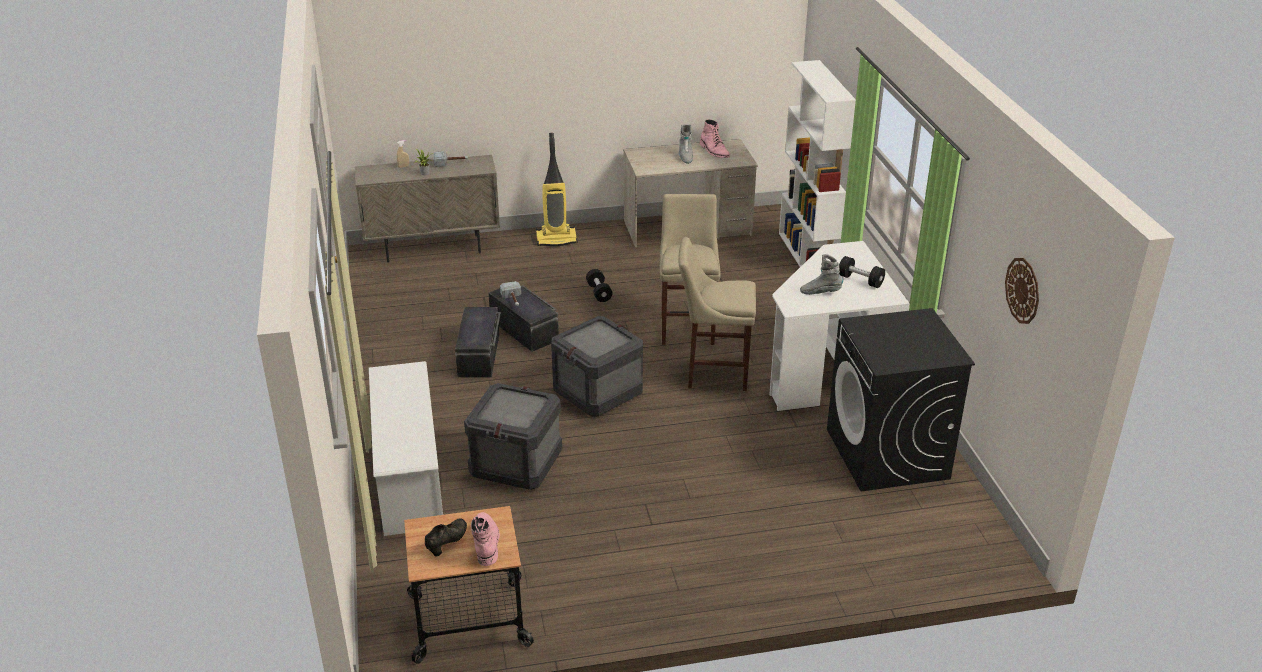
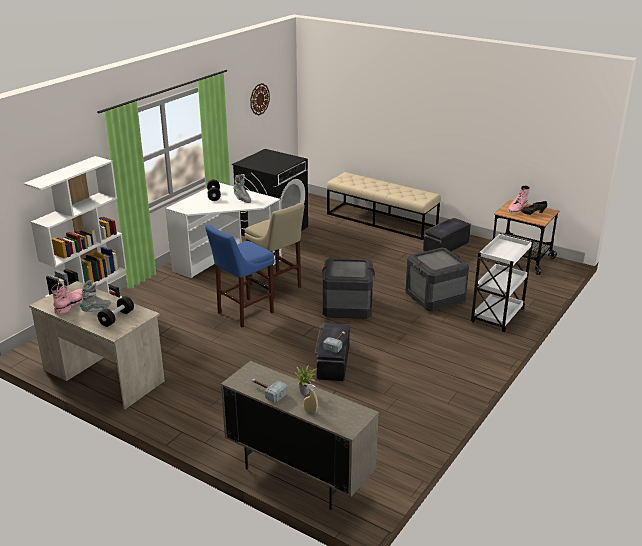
camera: 135 degrees left, 5 degrees down
(409, 477) = (497, 316): white shoe rack -> white cart
(480, 355) = (382, 360): black storage box -> black storage box (445, 246)
(557, 239) = (197, 423): vacuum cleaner -> none
(599, 292) = (248, 361): black dumbbell -> black dumbbell (117, 318)
(687, 327) = (243, 313): beige stool -> blue stool
(789, 580) = (381, 221): none -> beige bench

